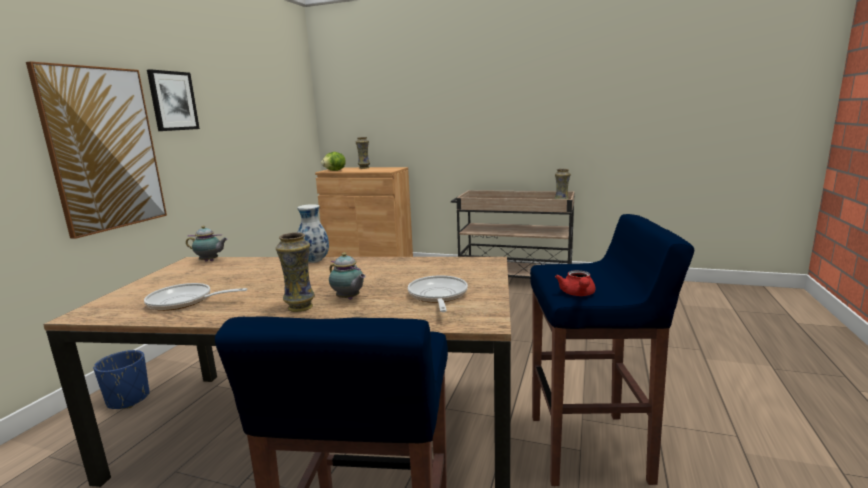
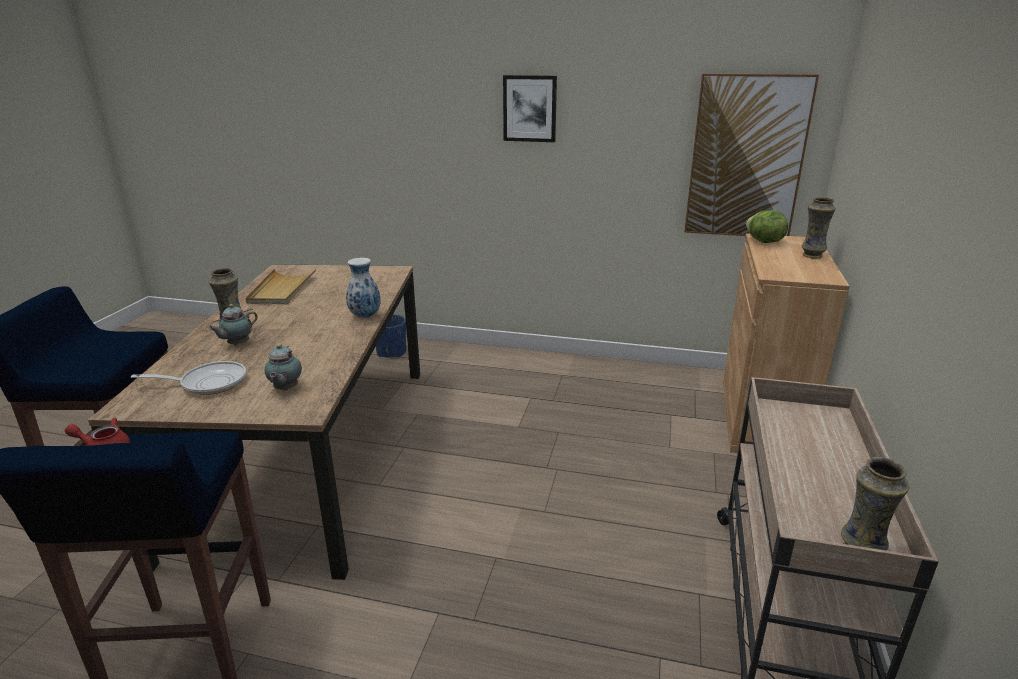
camera: 85 degrees right, 10 degrees up
(103, 149) = (446, 152): picture -> picture (746, 158)
(185, 302) = (281, 290): frying pan -> beige tray
(210, 261) = (391, 276): teapot -> teapot (285, 389)

